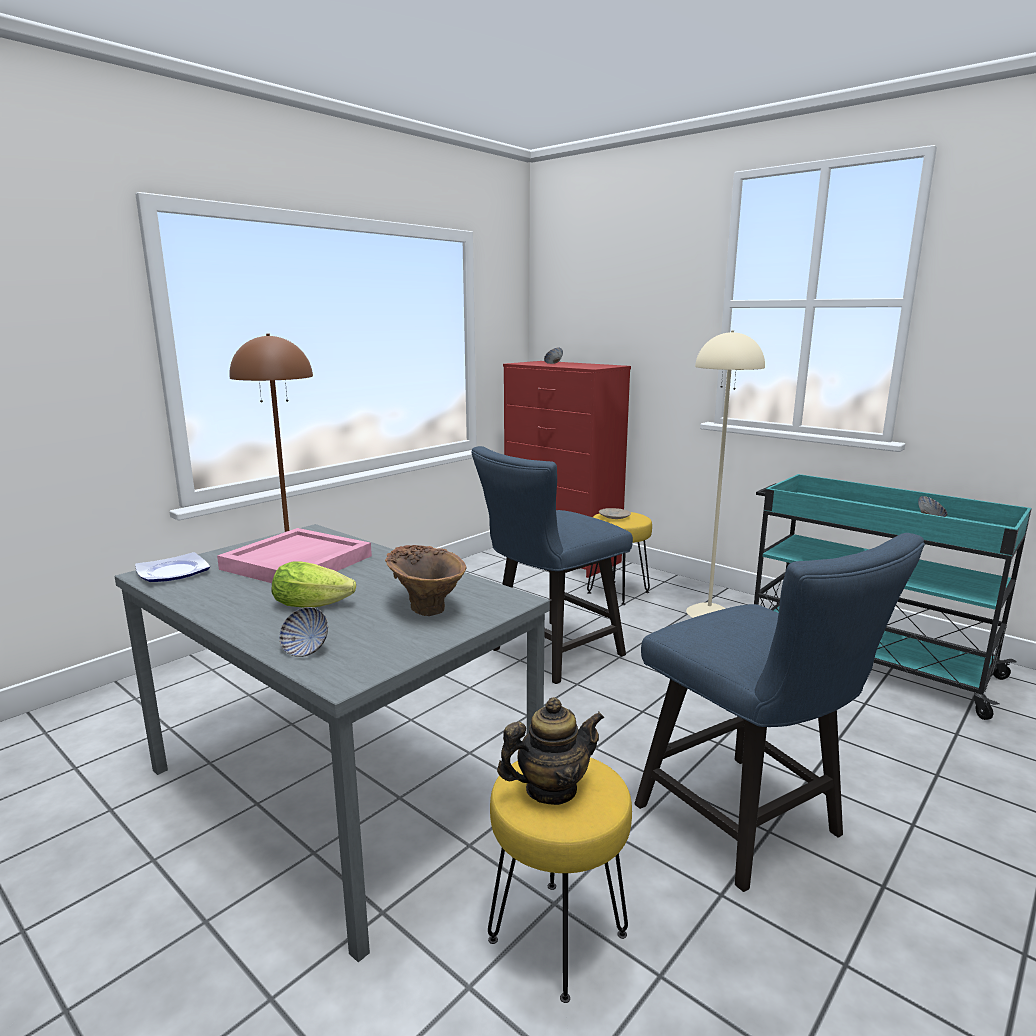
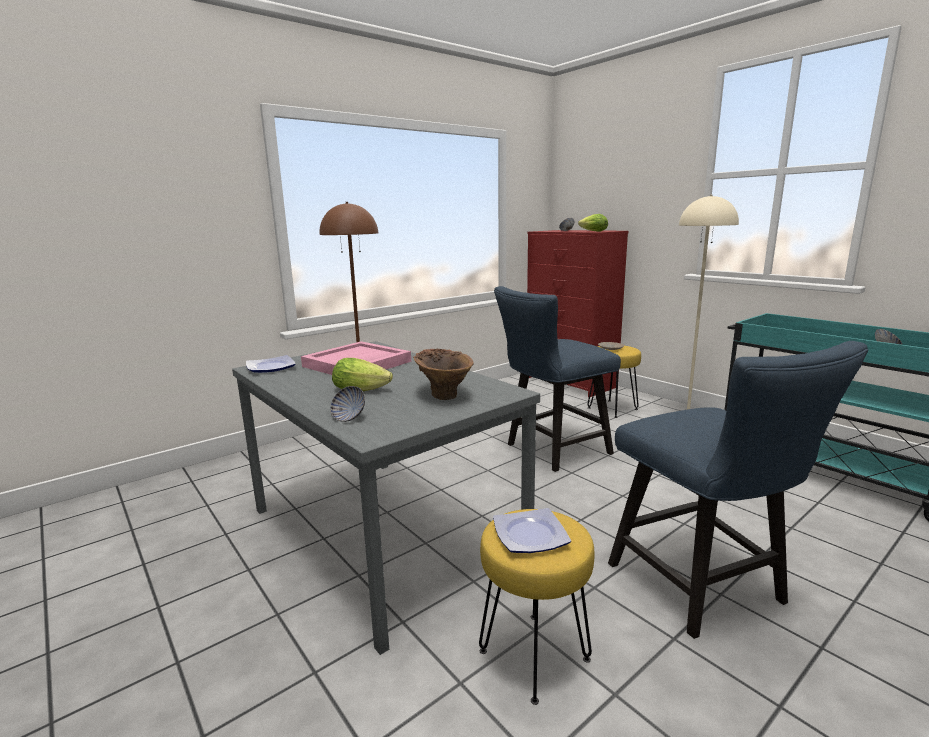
camera: 10 degrees right, 0 degrees up
(551, 789) = (528, 534): teapot -> plate
(586, 367) = (591, 231): none -> lettuce

